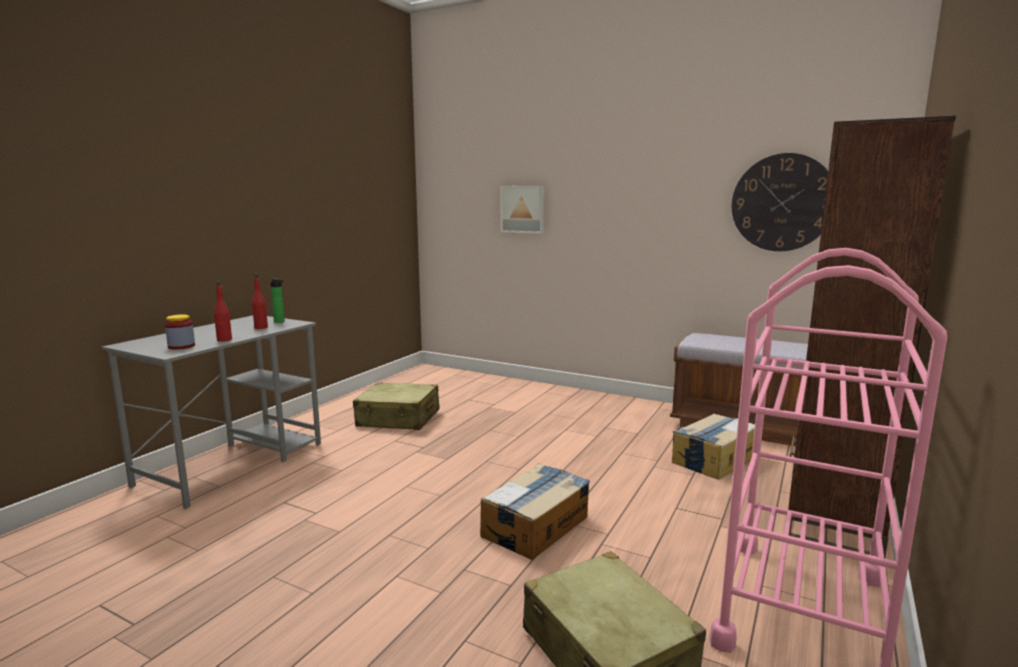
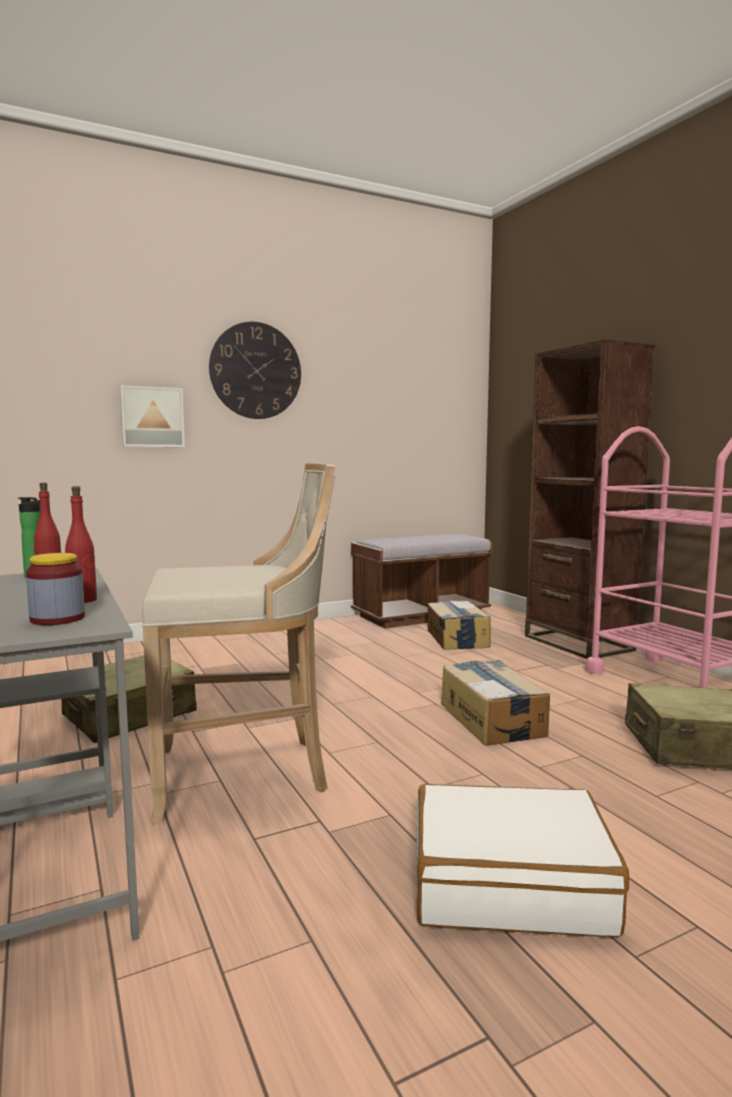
camera: 55 degrees left, 5 degrees down
(280, 596) = (509, 882): none -> white suitcase
(355, 473) = (246, 773): none -> beige stool
(782, 203) = (413, 415): wall clock -> wall clock (256, 371)

